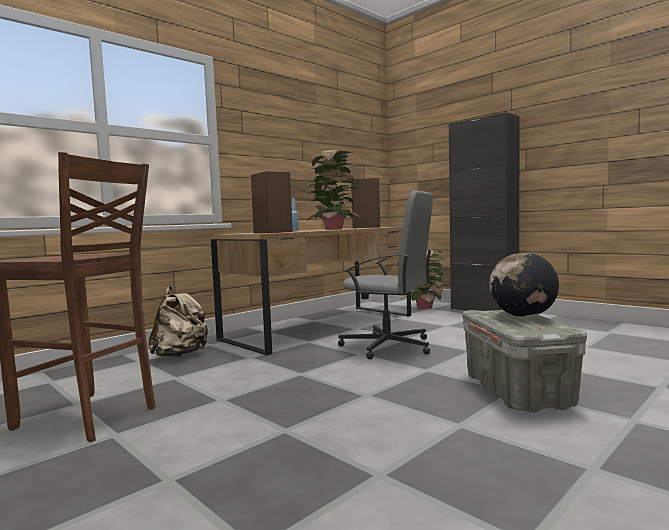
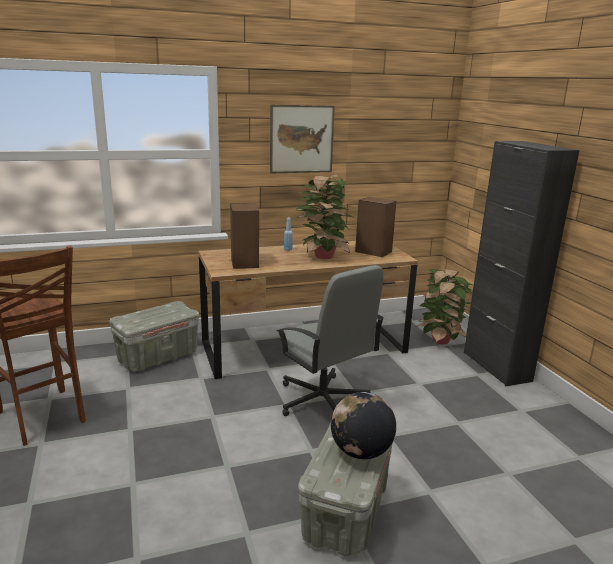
camera: 25 degrees right, 15 degrees up
(180, 355) = (158, 356): beige backpack -> grey storage box
(284, 136) = (301, 139): none -> picture

